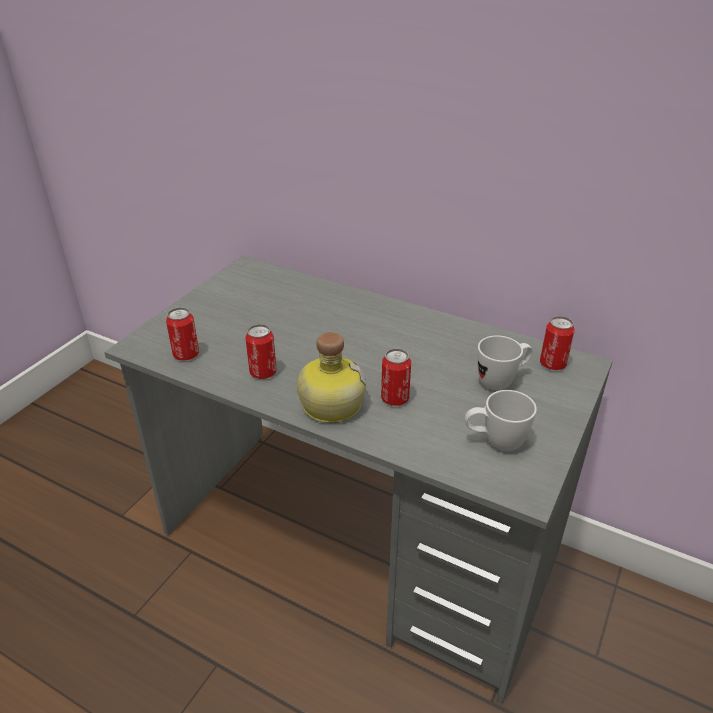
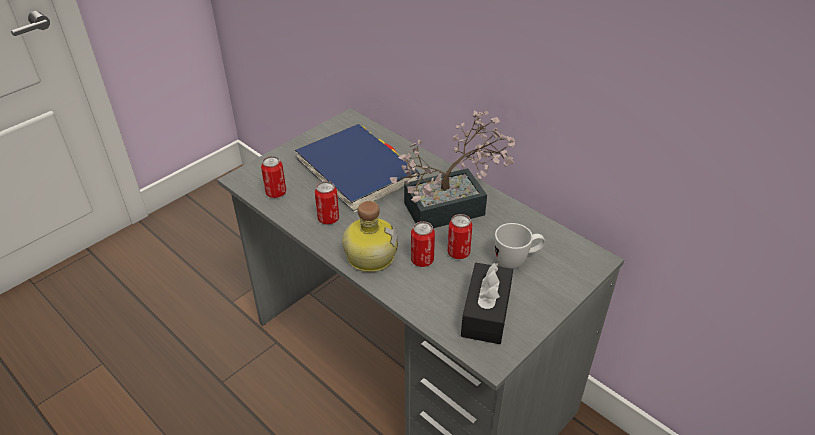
camera: 15 degrees right, 5 degrees up
(276, 317) = (357, 170): none -> blue book
(405, 337) = (453, 207): none -> potted plant
(495, 442) = (486, 312): white mug -> black tissue box
(552, 364) = (568, 254): can -> can (458, 253)

